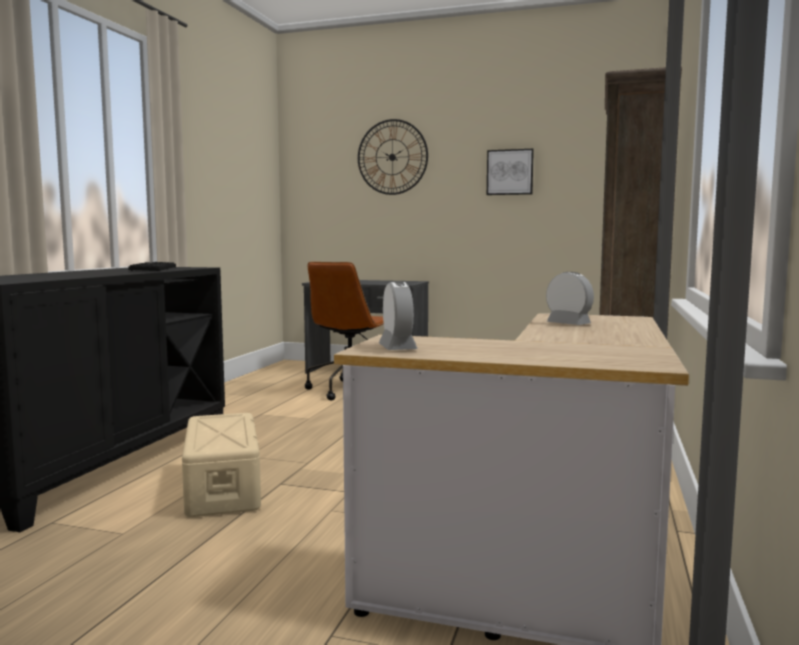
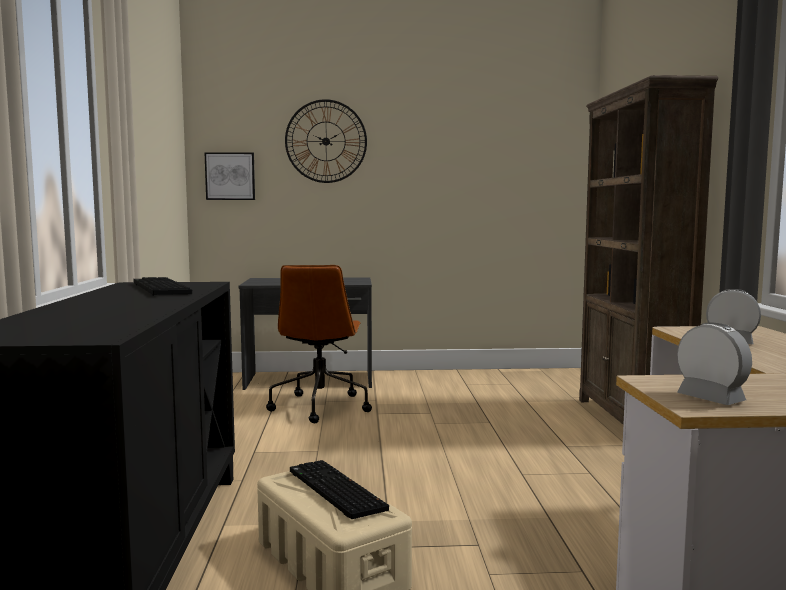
camera: 20 degrees left, 0 degrees up
(228, 428) = (333, 490): none -> keyboard
(510, 172) = (455, 162): picture -> picture (230, 176)

